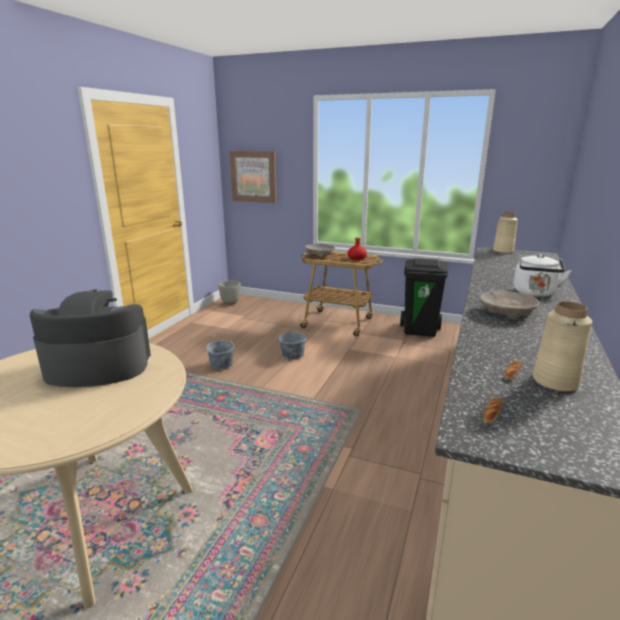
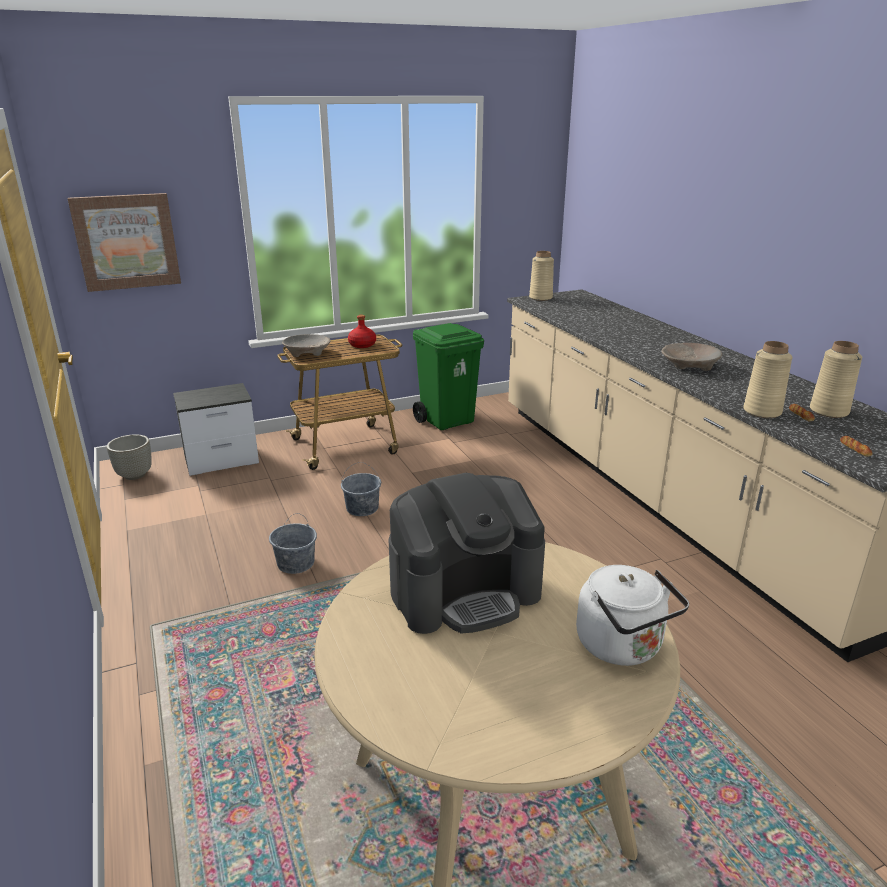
camera: 45 degrees left, 5 degrees up
(98, 367) = (465, 591): coffee machine -> coffee machine turned 150 degrees counterclockwise
(272, 309) = (223, 460): none -> nightstand
(420, 330) = (447, 420): black trash can -> green trash can
(480, 357) = (762, 411): none -> beige vase
(534, 293) = (664, 340): white kettle -> white kettle (623, 647)

